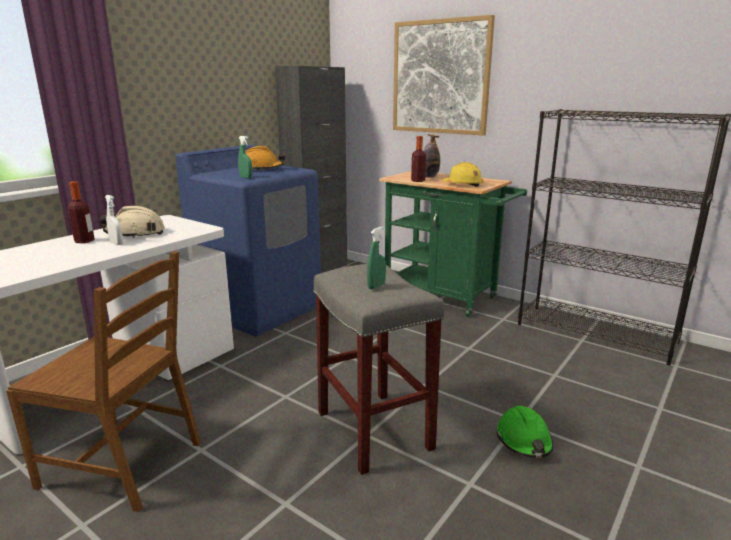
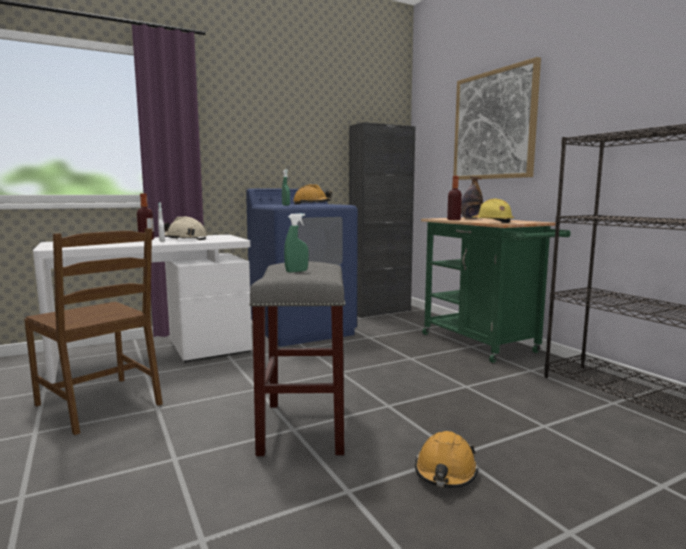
camera: 25 degrees right, 10 degrees down
(524, 441) = (445, 472): green hard hat -> orange hard hat

